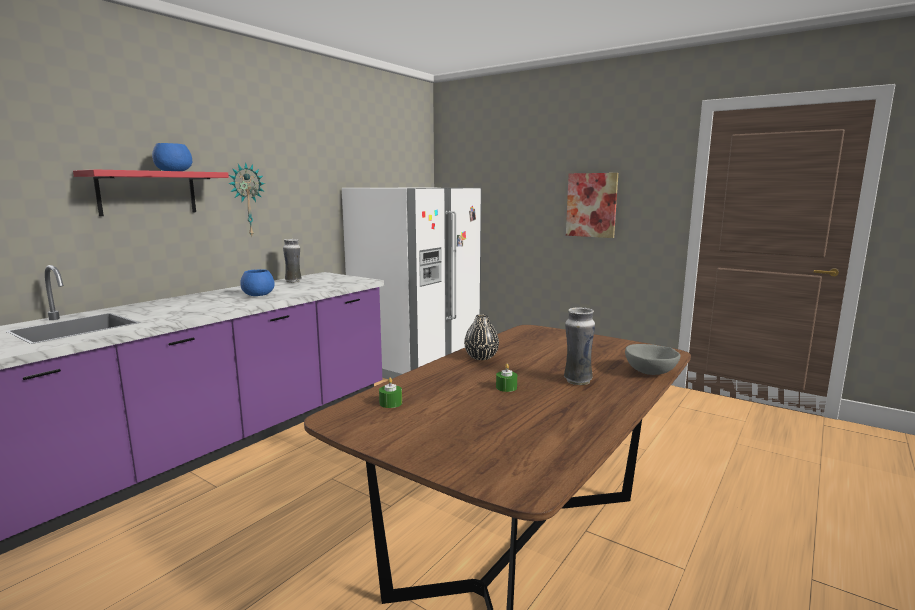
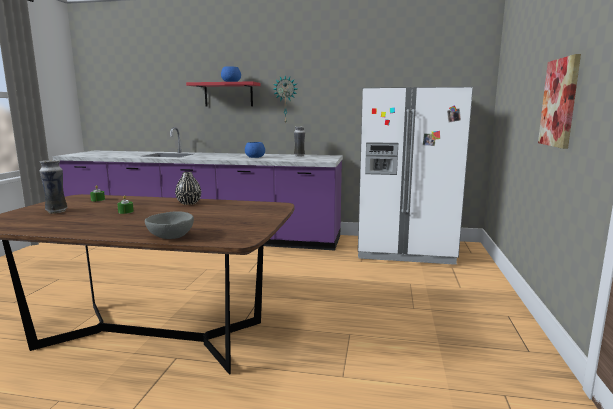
camera: 65 degrees right, 0 degrees up
(577, 381) = (142, 222): vase -> vase (56, 211)

